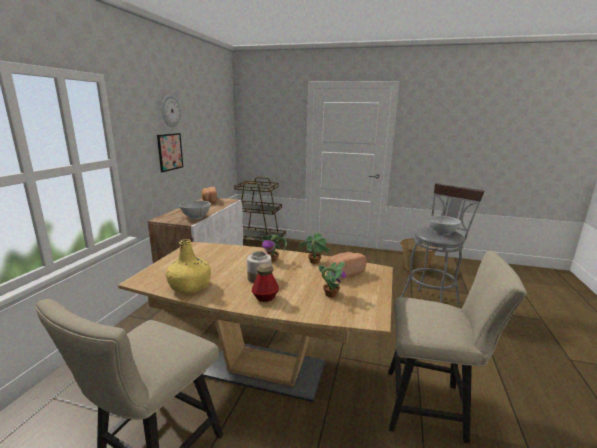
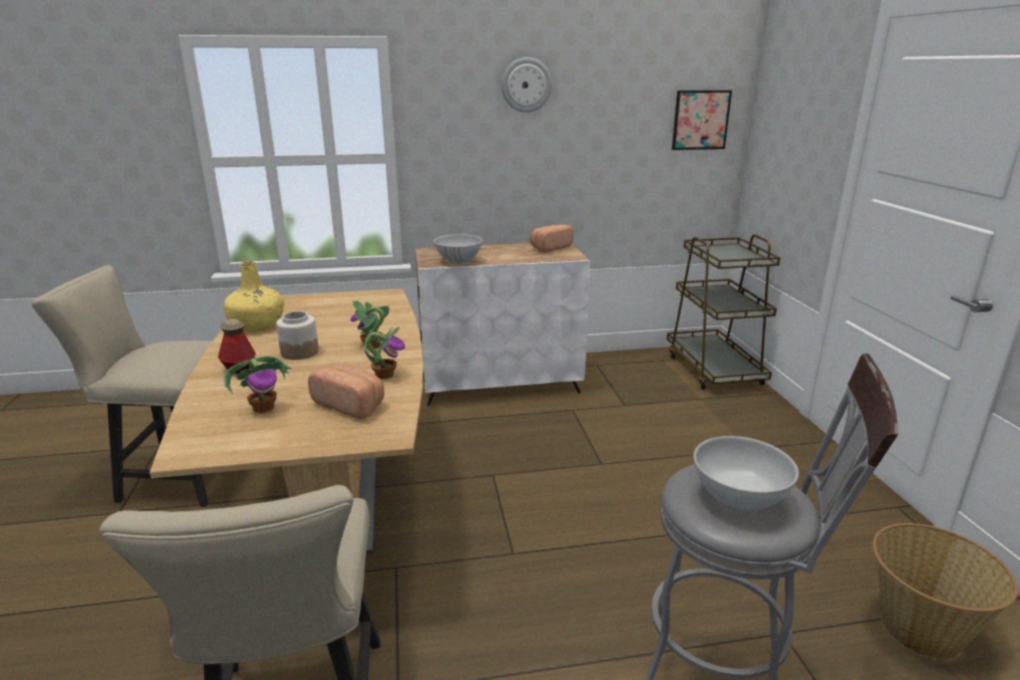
camera: 65 degrees right, 5 degrees up
(170, 152) = (515, 153): picture -> picture (700, 120)

